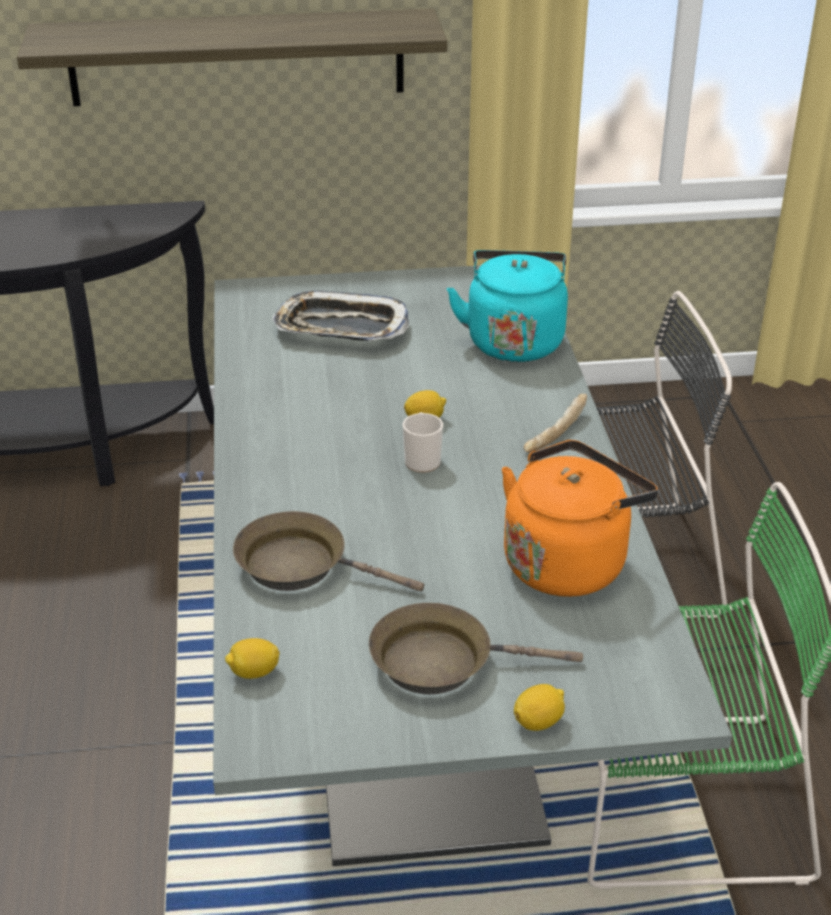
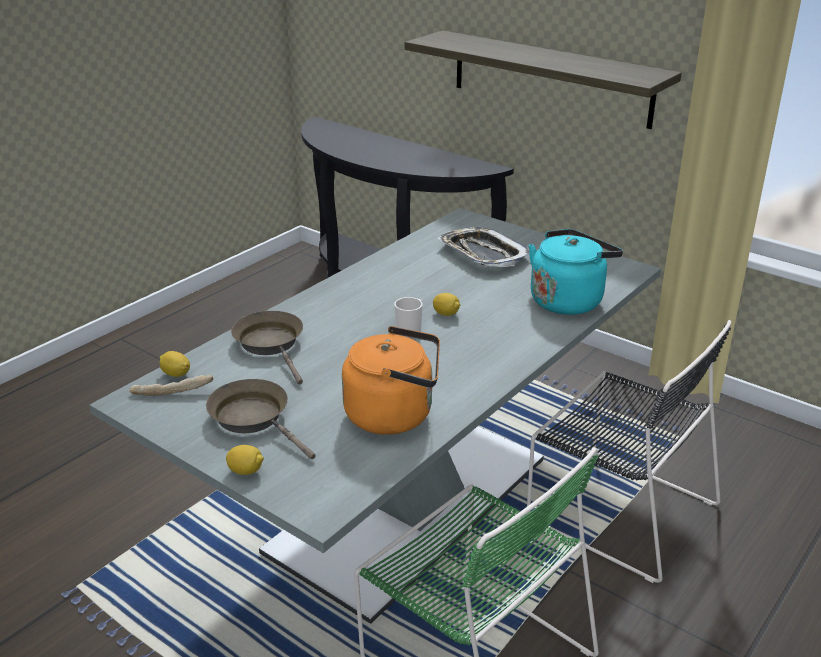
camera: 45 degrees right, 5 degrees down
(554, 432) = (506, 353): bread -> bread (172, 391)

